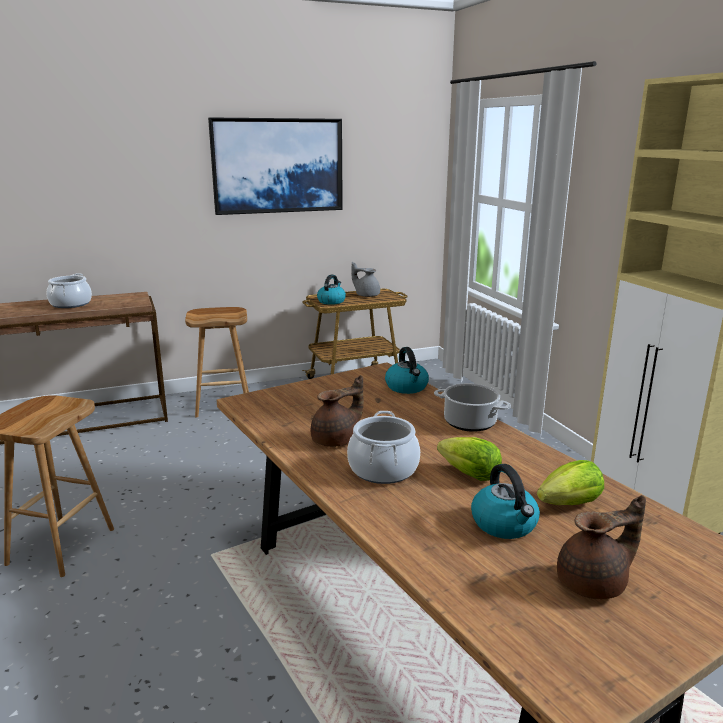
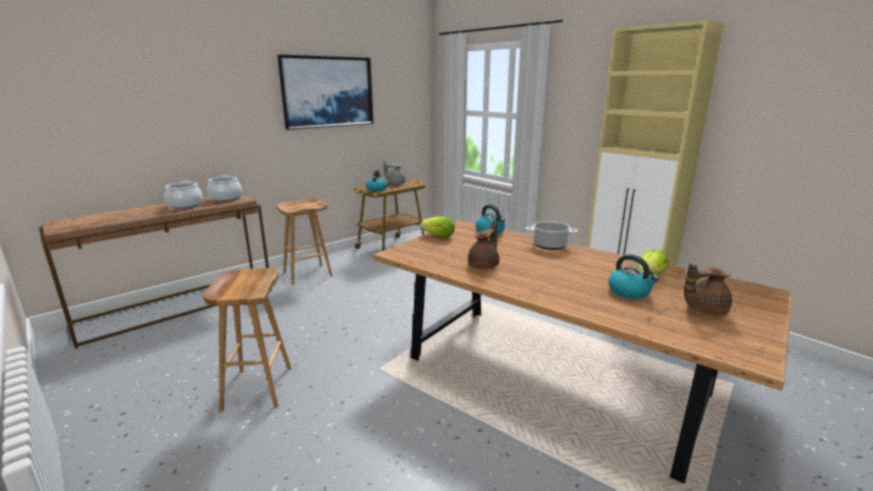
camera: 20 degrees left, 0 degrees up
(383, 469) = (531, 276): cooking pot -> cooking pot (226, 198)
(470, 475) = (582, 271): lettuce -> lettuce (439, 236)
(594, 583) = (703, 310): brown teapot -> brown teapot turned 150 degrees counterclockwise

